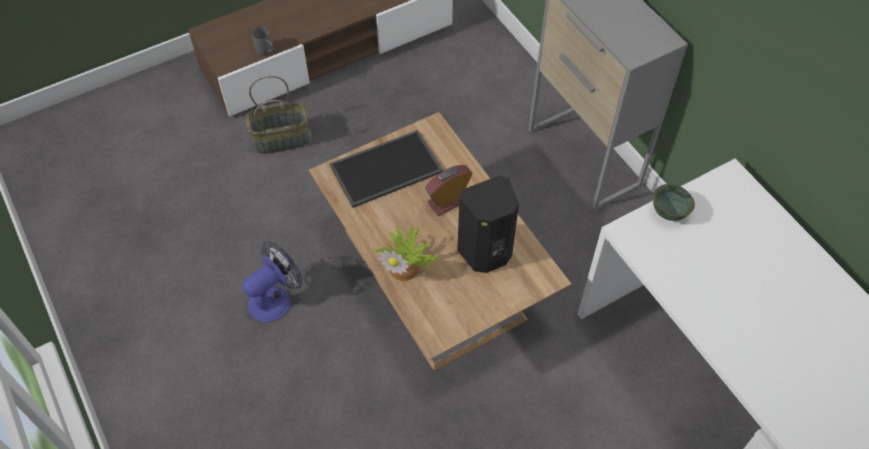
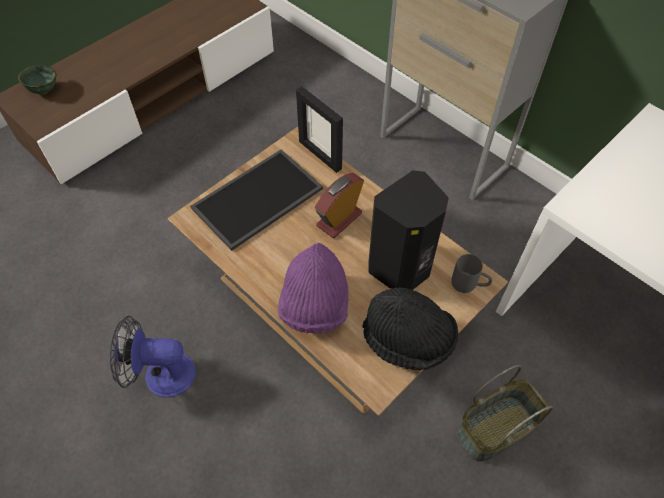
camera: 15 degrees left, 0 degrees up
(266, 51) = (87, 104): grey mug -> grey mug (469, 285)
(275, 298) = (160, 374): fan -> fan turned 120 degrees counterclockwise
(281, 138) = (125, 196): basket -> basket (495, 427)
(406, 266) = (315, 305): potted plant -> purple hat
(451, 141) = (321, 154): none -> picture frame
(471, 310) = (408, 340): none -> black hat
(667, 212) = (608, 175): green bowl -> green bowl (43, 90)

